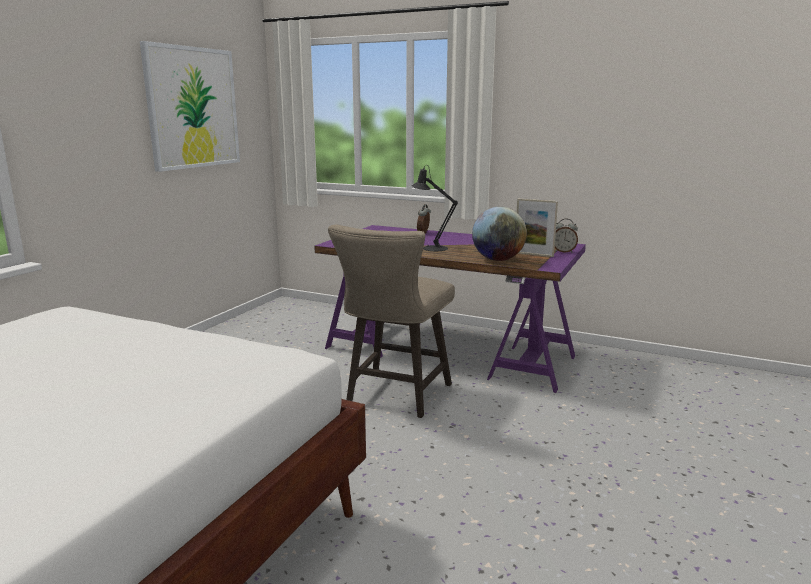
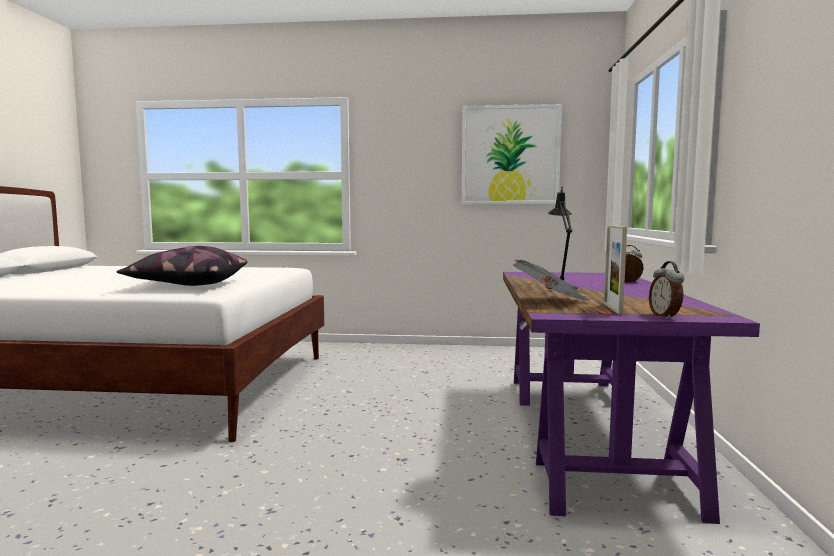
camera: 70 degrees right, 10 degrees down
(199, 369) = (188, 284): none -> pillow
(395, 397) = (441, 425): beige stool -> none
(498, 259) = (551, 301): globe -> newspaper

